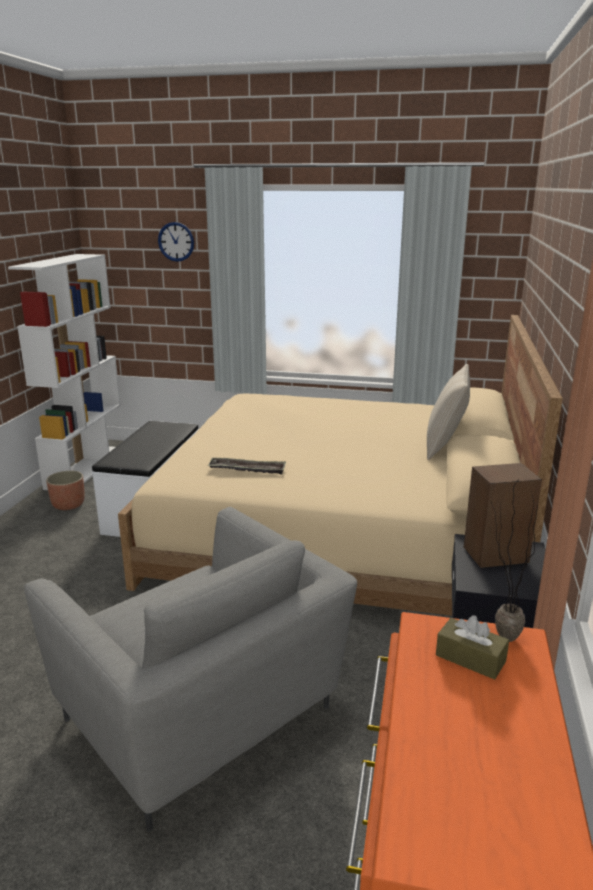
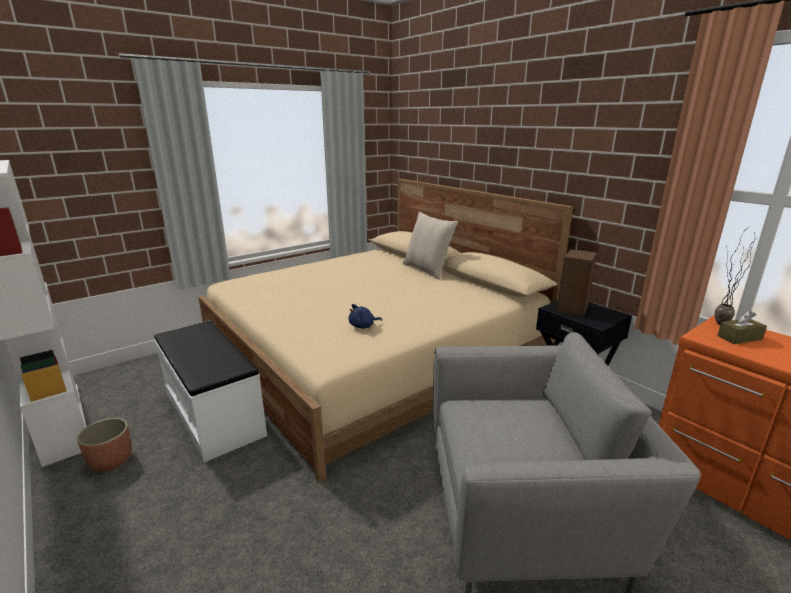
camera: 50 degrees left, 0 degrees up
(176, 241) = (98, 141): wall clock -> none
(247, 469) = (363, 326): tray -> blue plush toy

